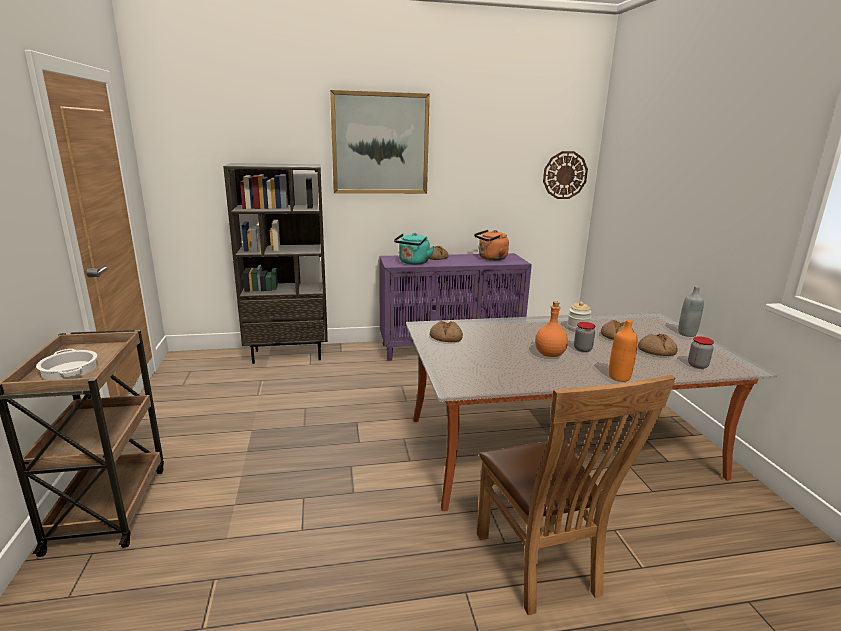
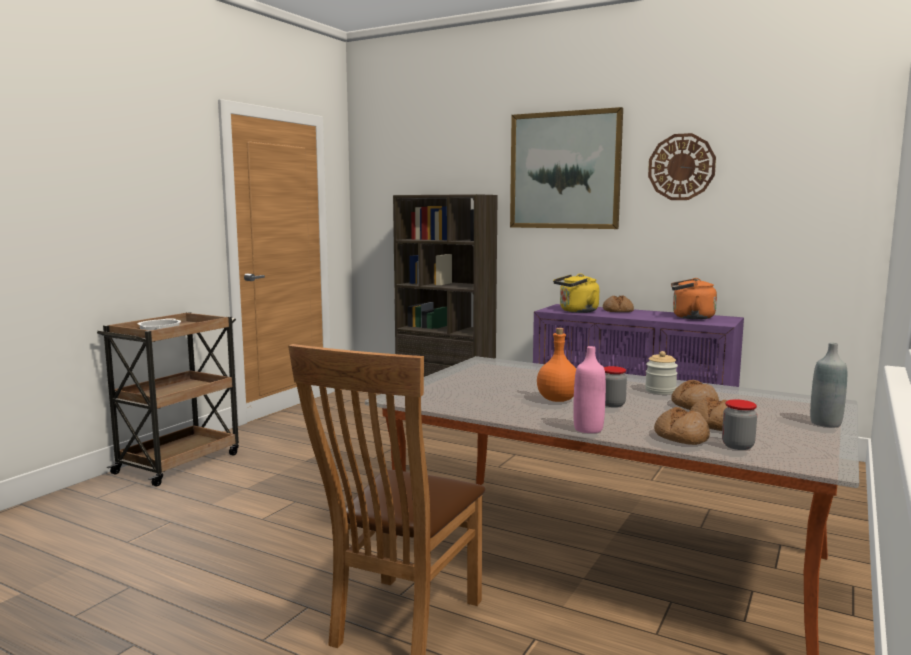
camera: 40 degrees right, 10 degrees down
(413, 263) = (576, 311): turquoise kettle -> yellow kettle
(446, 338) = (481, 371): bread -> bread (680, 437)
(565, 175) = (832, 205): wall clock -> wall clock (681, 167)
(619, 377) = (588, 429): orange bottle -> pink bottle

